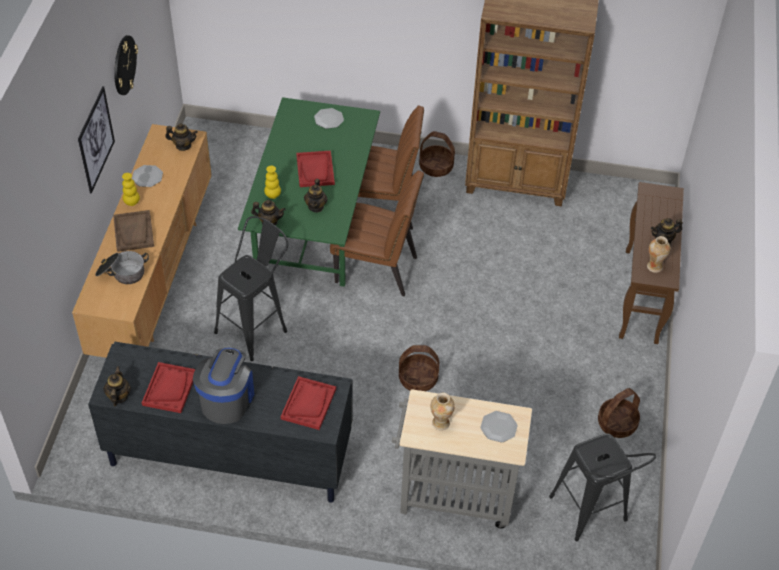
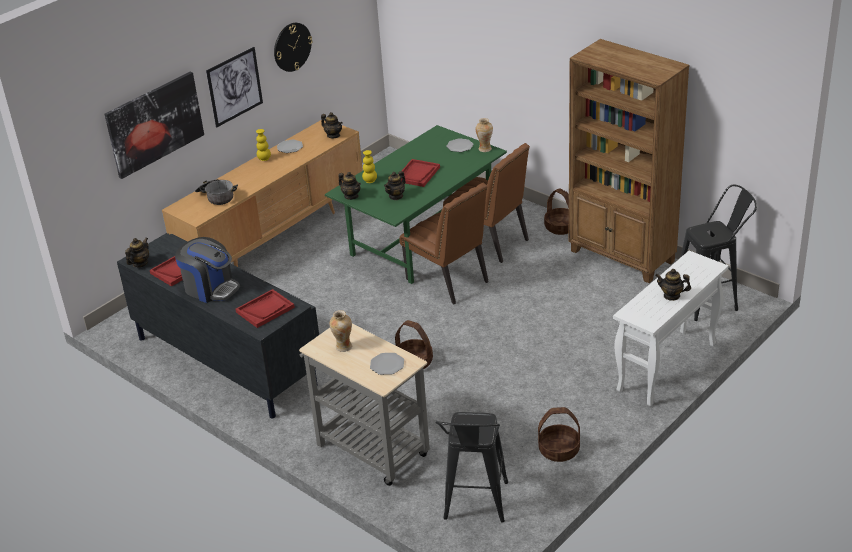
camera: 35 degrees right, 15 degrees down
(54, 226) = (154, 124): none -> picture
(134, 232) = (248, 176): brown tray -> none
(227, 399) = (210, 288): coffee machine -> coffee machine turned 75 degrees clockwise
(256, 327) = (319, 289): black stool -> black stool (711, 300)
(641, 297) = (666, 368): brown console table -> white console table
(654, 266) = (645, 311): vase -> vase (485, 149)

